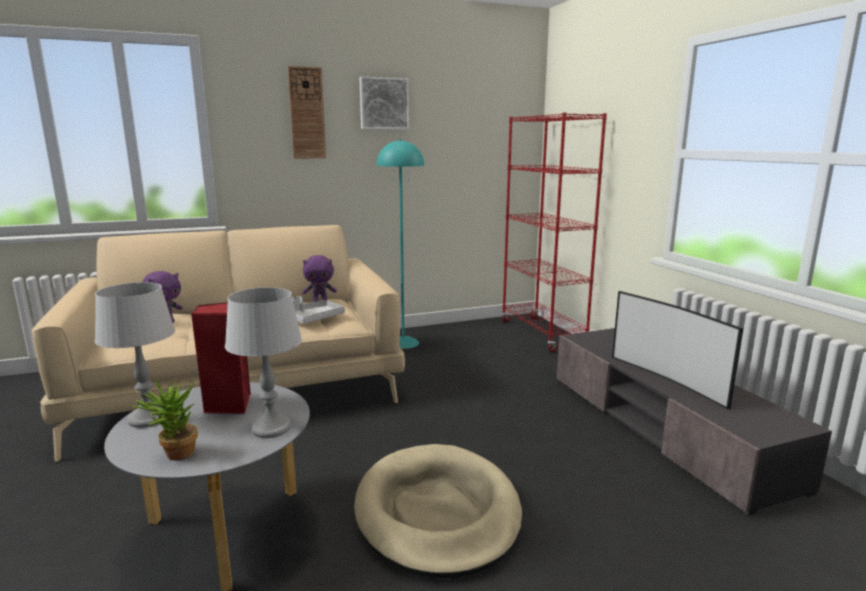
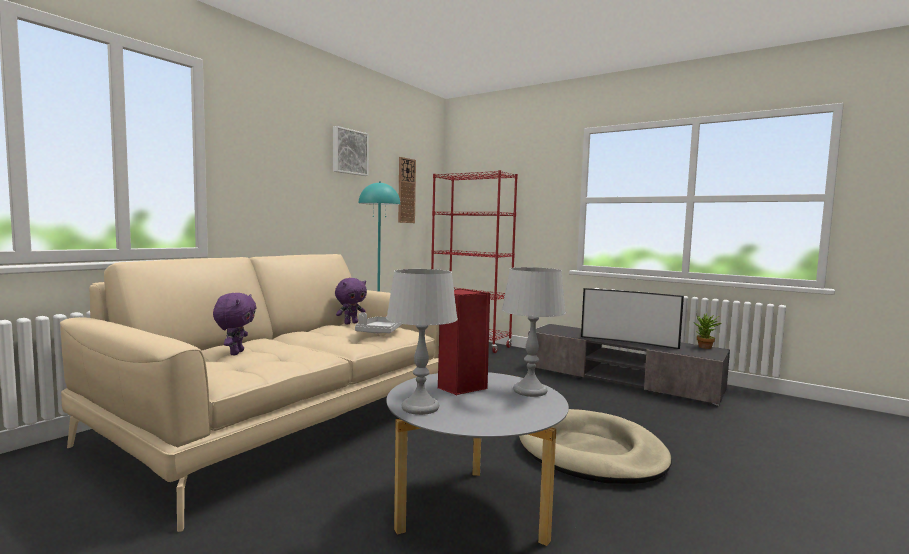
camera: 35 degrees left, 10 degrees down
(174, 455) = (508, 419): potted plant -> potted plant (705, 348)
(307, 113) = (292, 151): wall clock -> wall clock (406, 190)

